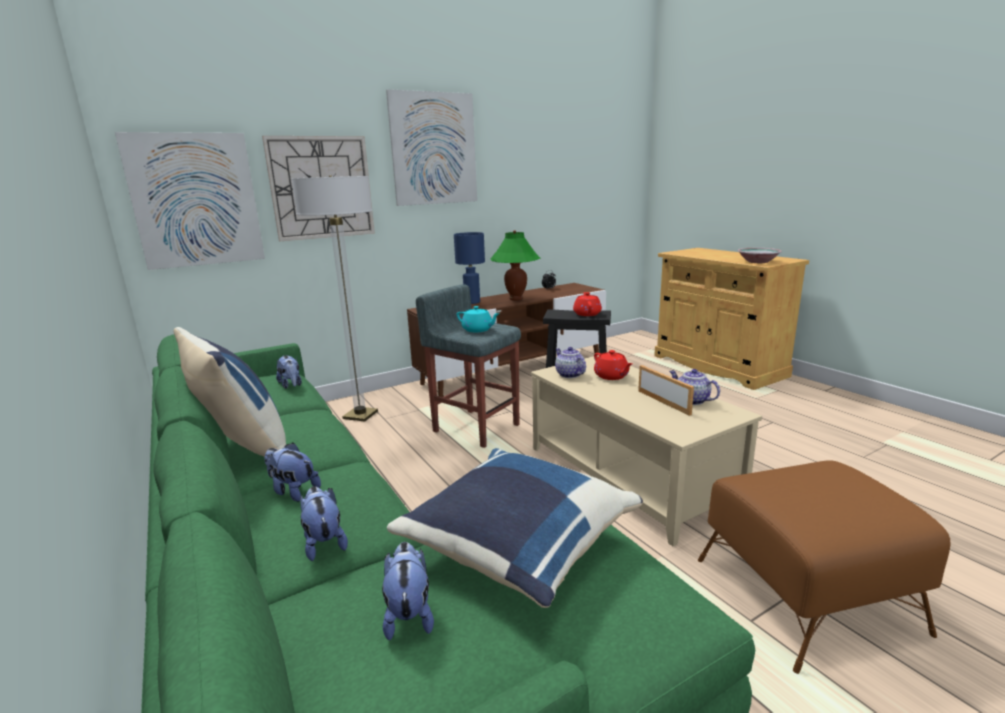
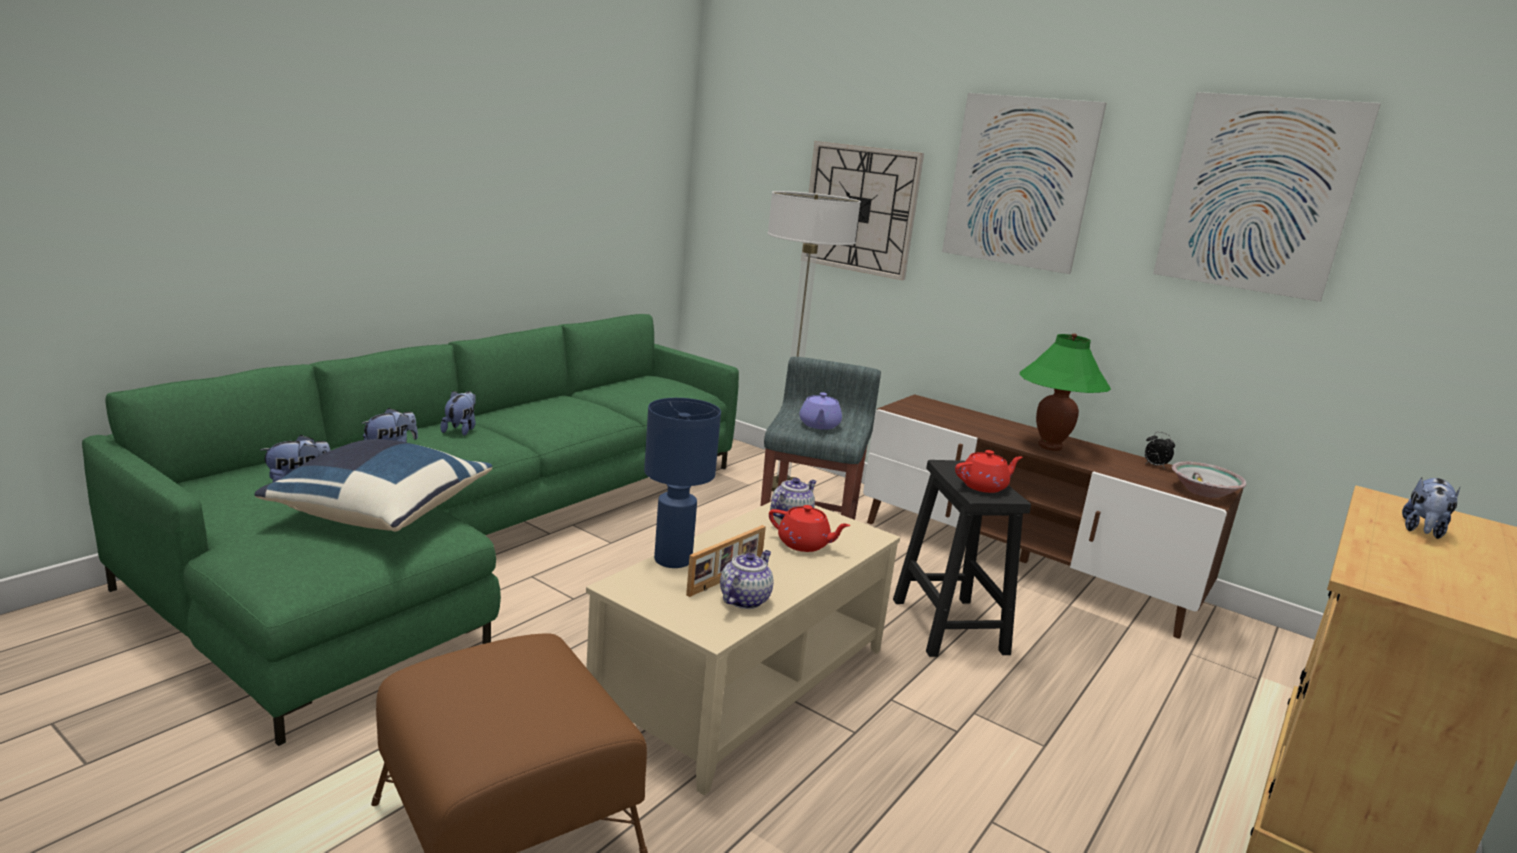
camera: 65 degrees right, 0 degrees up
(196, 200) = (747, 200): picture -> picture (1258, 195)
(241, 449) = (529, 404): blue pillow -> none
(291, 385) = (671, 397): plush toy -> plush toy (1422, 531)
(471, 302) = (991, 422): blue table lamp -> blue table lamp (672, 560)
(478, 330) = (819, 425): turquoise teapot -> purple teapot
(611, 376) = (804, 544): red teapot -> red teapot turned 105 degrees counterclockwise
(757, 262) = (1396, 576): bowl -> bowl (1203, 492)

